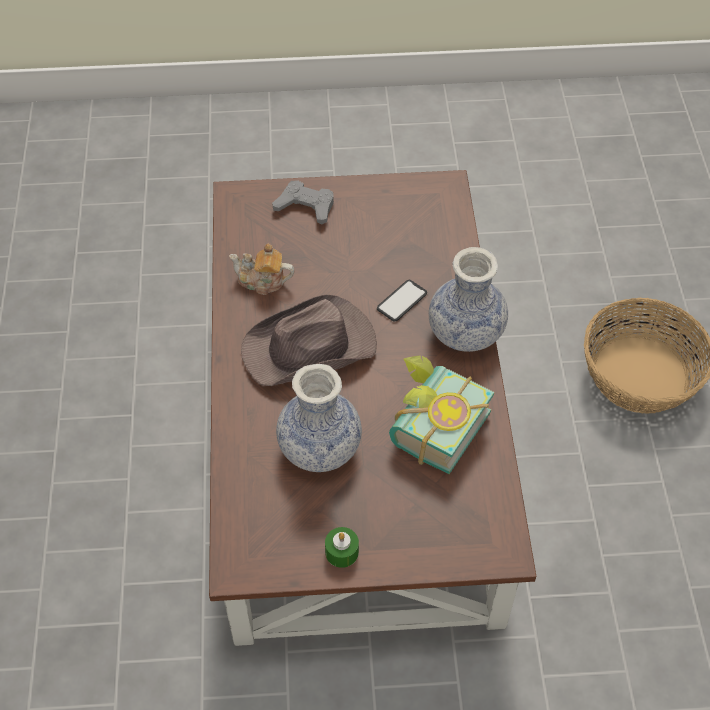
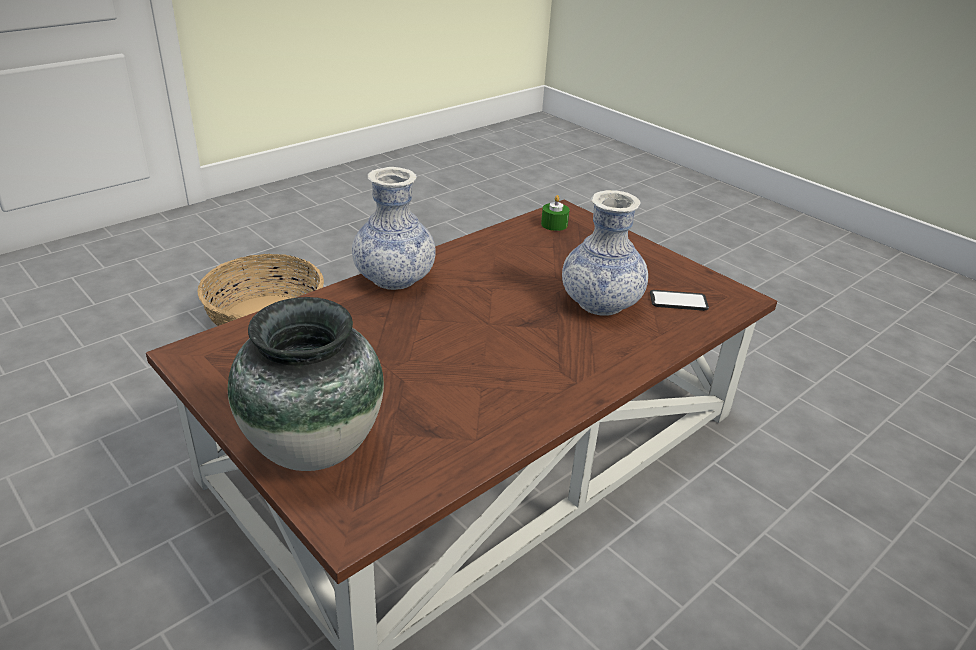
camera: 130 degrees left, 20 degrees down
(262, 281) = (469, 422): teapot -> none
(305, 206) = (312, 447): grey game controller -> vase
(311, 348) = (512, 350): brown hat -> none
(342, 552) = (659, 262): green candle -> green candle (554, 224)
(401, 301) = (394, 322): phone -> phone (678, 301)
(431, 425) = (509, 264): book -> none

